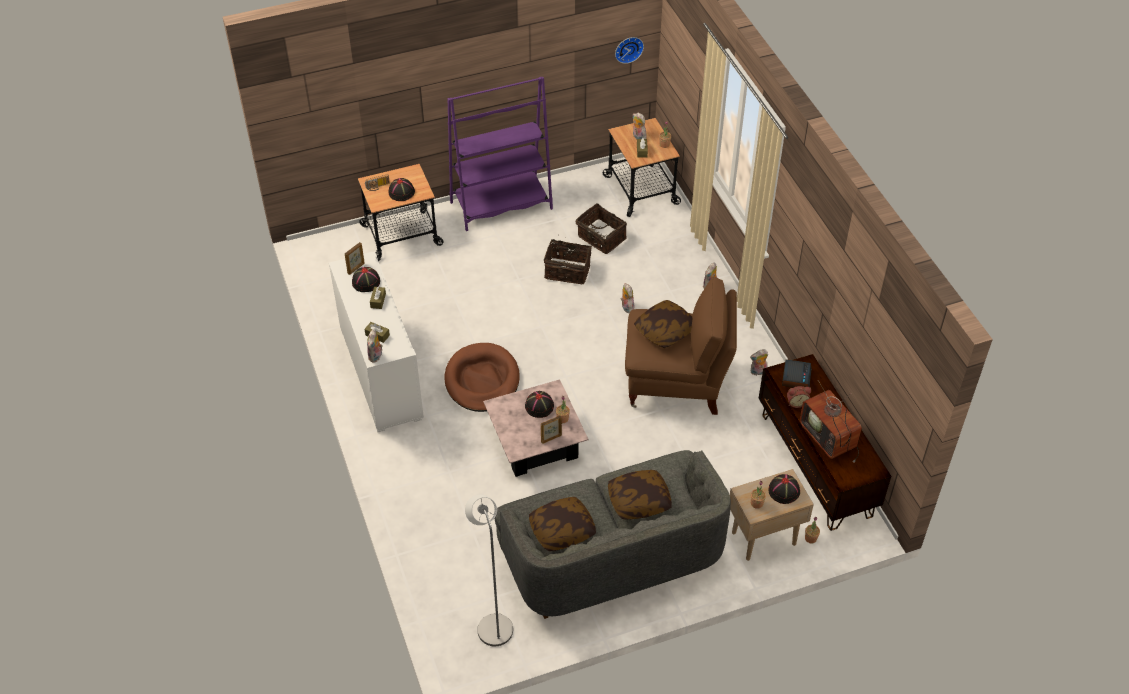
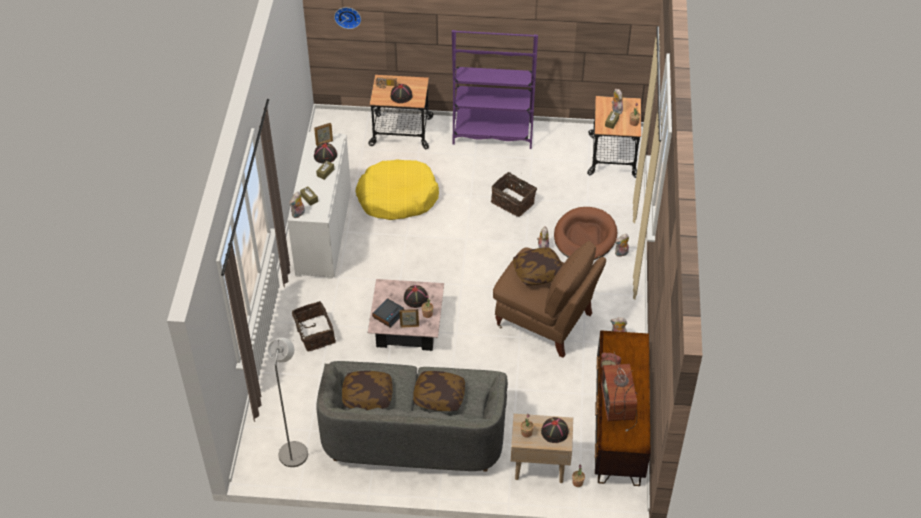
camera: 25 degrees right, 0 degrees up
(440, 307) = (397, 197): none -> yellow dog bed
(482, 380) = (395, 265): brown dog bed -> brown dog bed (585, 237)
(600, 238) = (555, 185): basket -> basket (314, 334)
(628, 48) = (626, 32): wall clock -> wall clock (348, 16)
(796, 377) = (622, 347): alarm clock -> alarm clock (388, 315)

